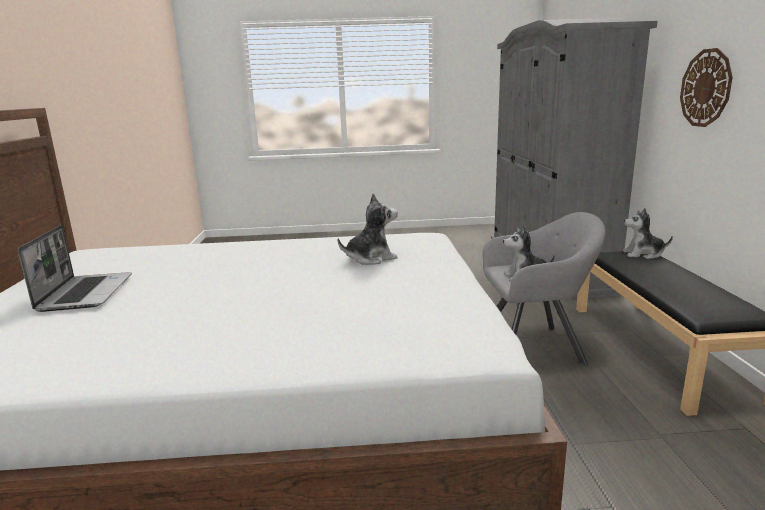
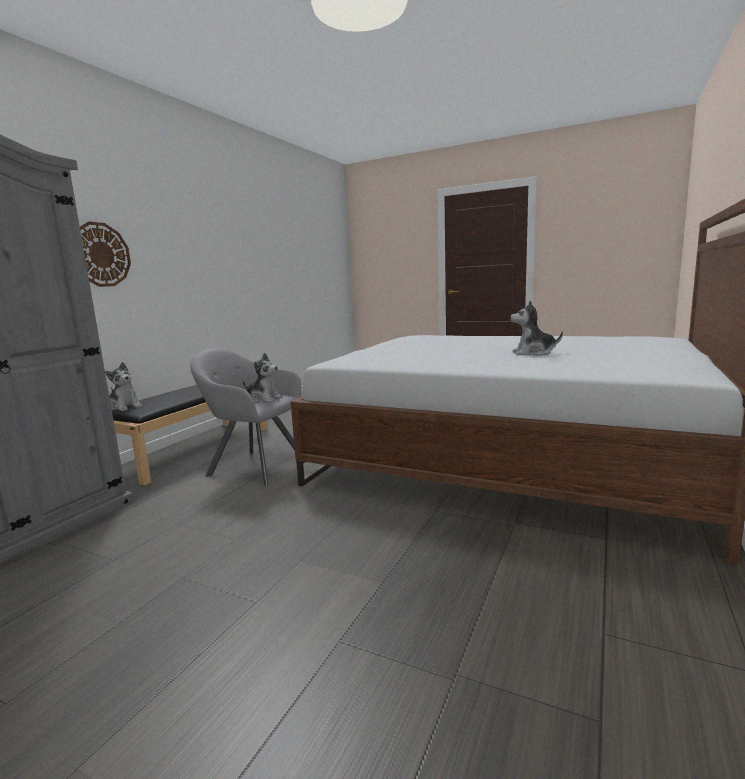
camera: 150 degrees left, 5 degrees down
(85, 293) = (617, 351): laptop -> none
(370, 258) = (405, 353): plush toy -> plush toy (533, 353)

